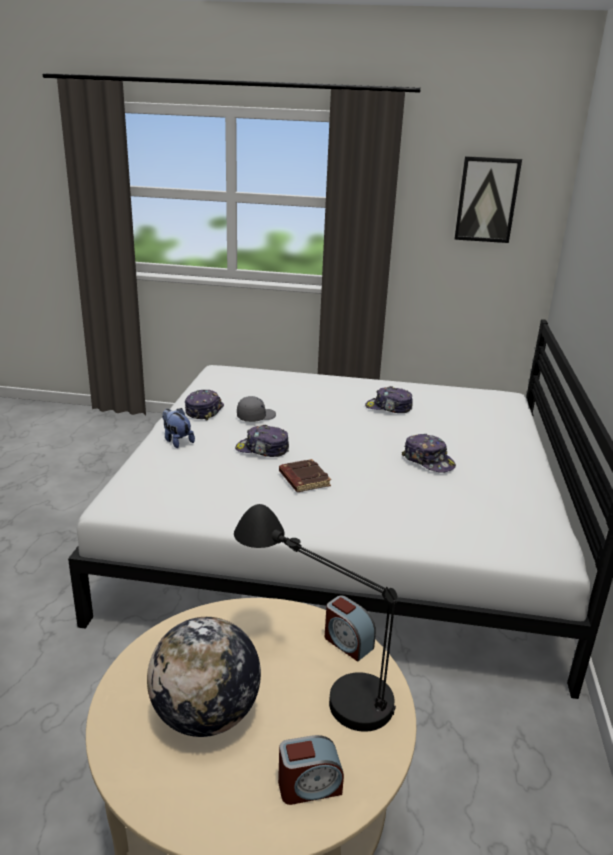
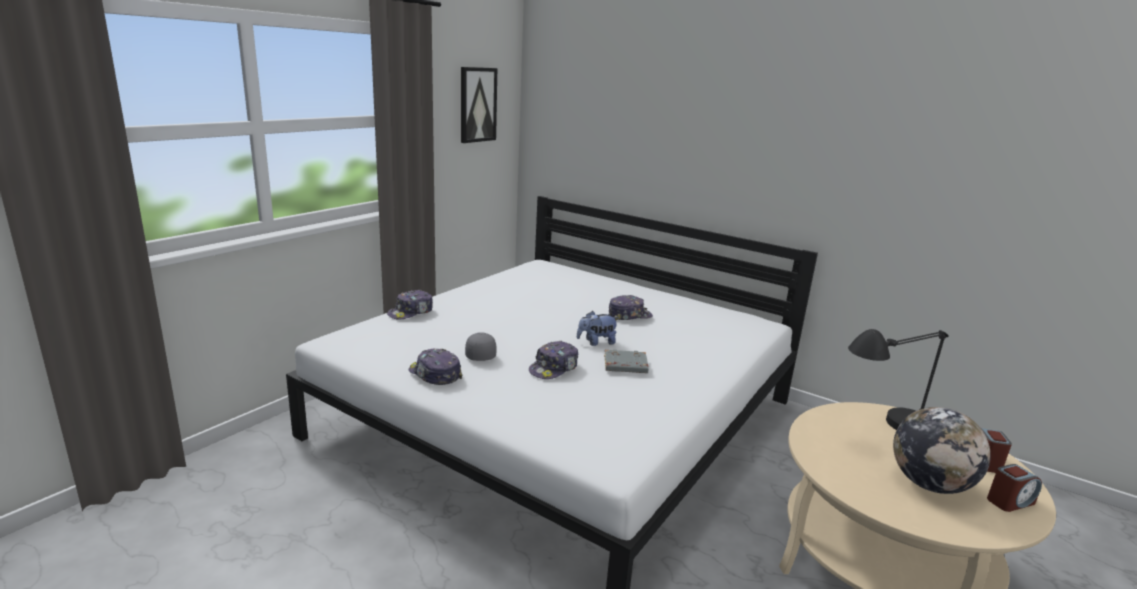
camera: 65 degrees left, 5 degrees down
(177, 441) = (494, 405): plush toy -> plush toy (596, 342)
(303, 479) = (625, 366): brown book -> grey book
(347, 642) = (847, 412): alarm clock -> alarm clock (1009, 501)
(388, 408) = (522, 301): cap -> cap (411, 312)

